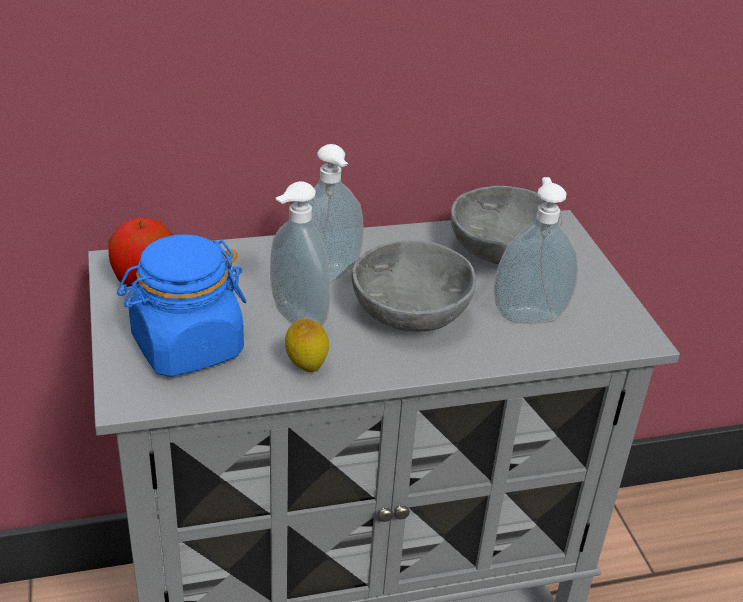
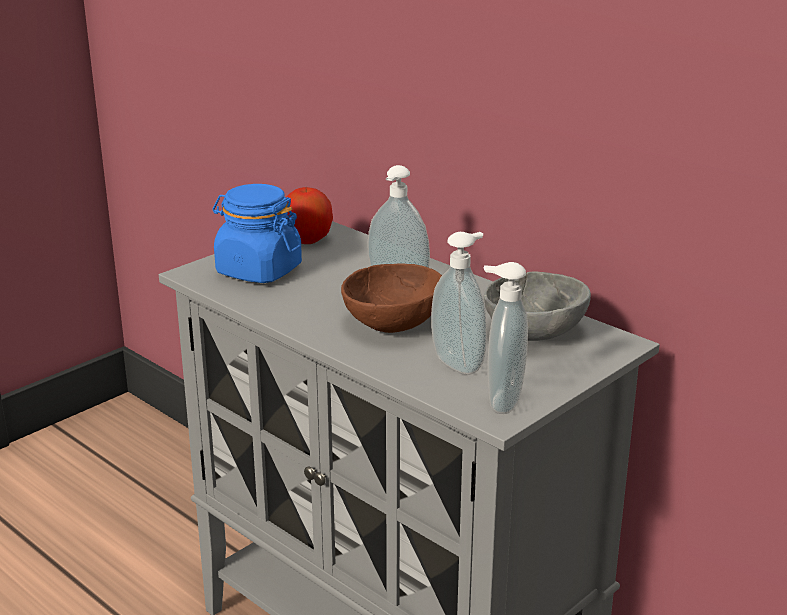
camera: 60 degrees right, 10 degrees down
(295, 320) = (331, 290): soap dispenser -> soap dispenser (501, 401)
(306, 368) = (283, 309): lemon -> none
(409, 316) = (391, 323): grey bowl -> brown bowl

